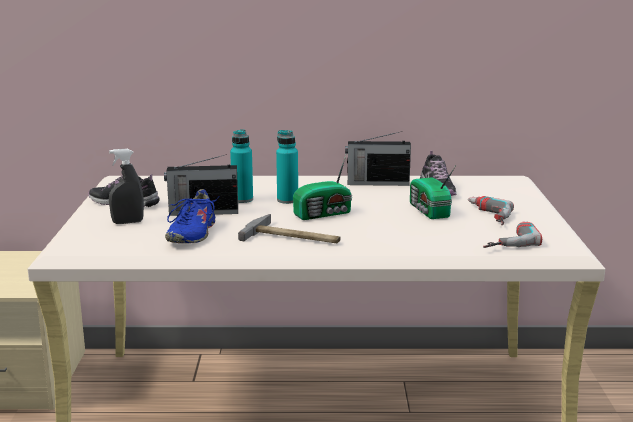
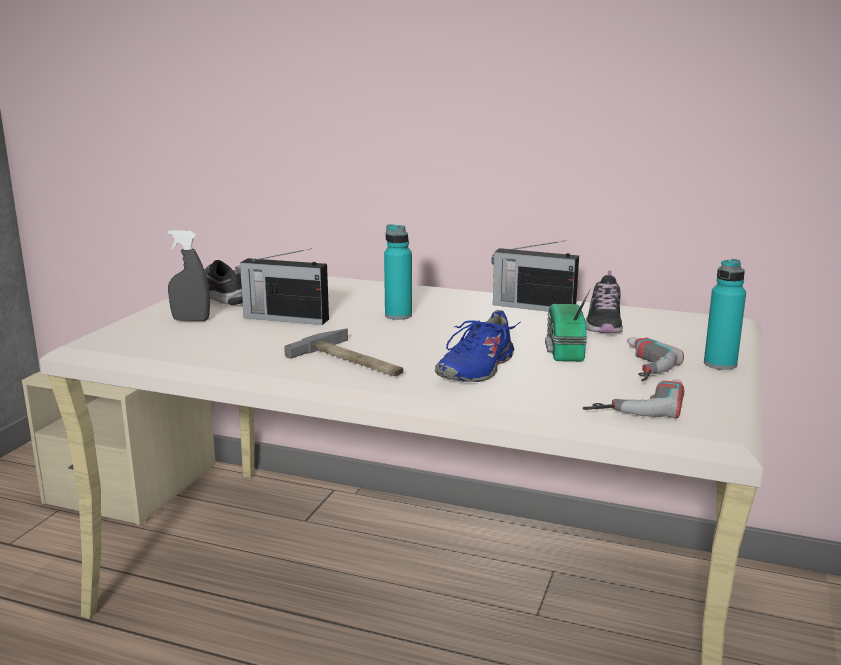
camera: 20 degrees right, 0 degrees up
(191, 234) = (241, 342): blue shoe -> blue shoe (475, 369)
(242, 199) = (346, 309): turquoise bottle -> turquoise bottle (720, 364)
(324, 214) = (424, 337): radio -> none

